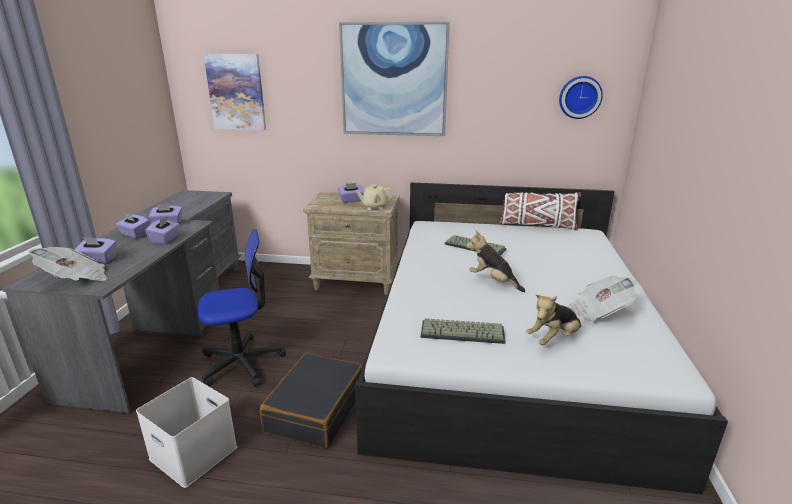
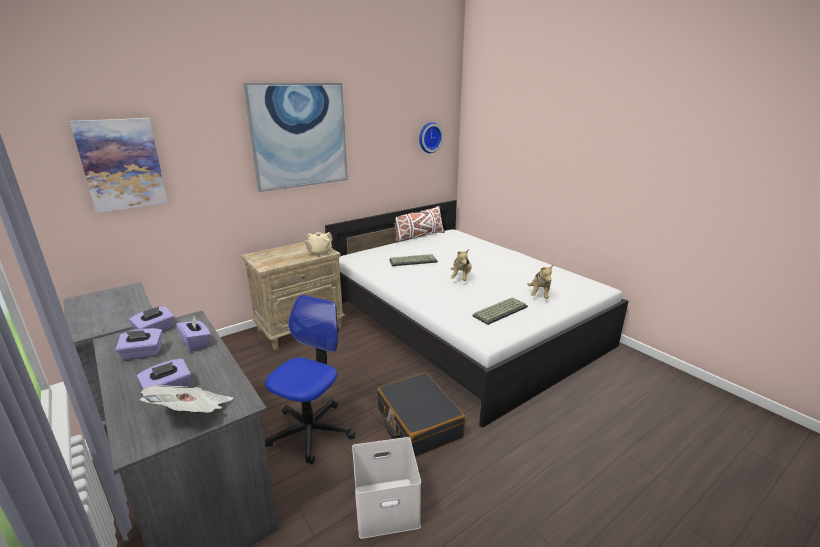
camera: 45 degrees left, 0 degrees up
(351, 200) = (288, 253): purple tissue box -> none
(493, 281) = (461, 278): plush toy -> plush toy turned 75 degrees counterclockwise
(598, 311) = (531, 273): newspaper -> none

